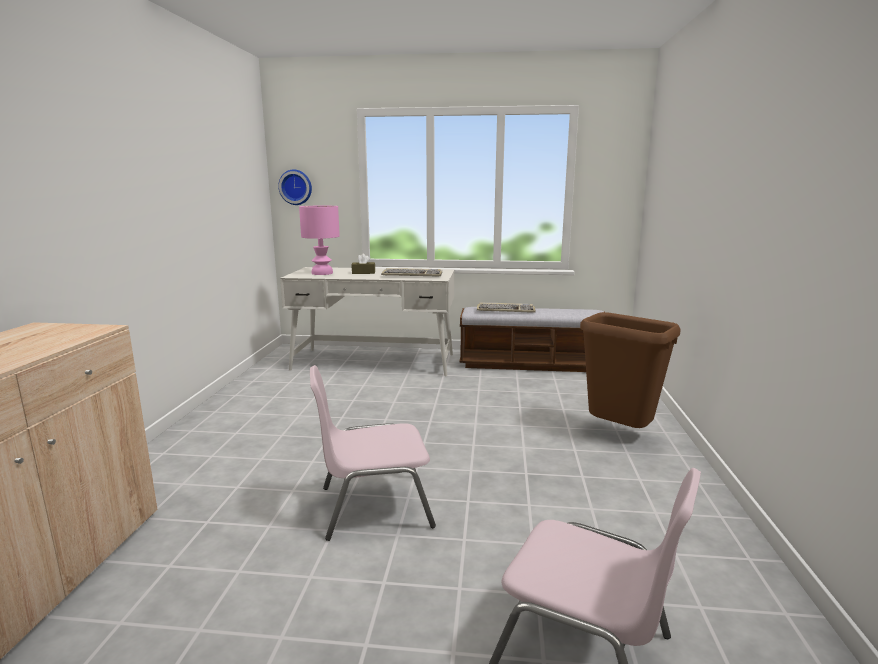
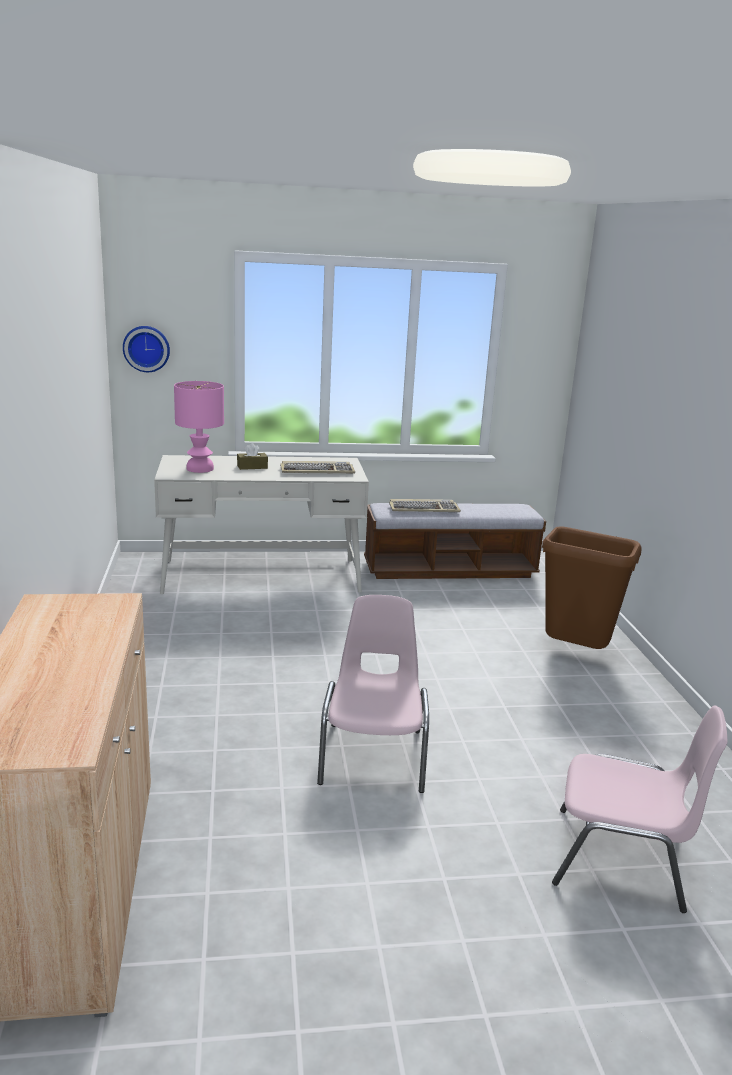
camera: 15 degrees left, 5 degrees up
(373, 506) = (374, 755): pink chair -> pink chair turned 120 degrees clockwise

